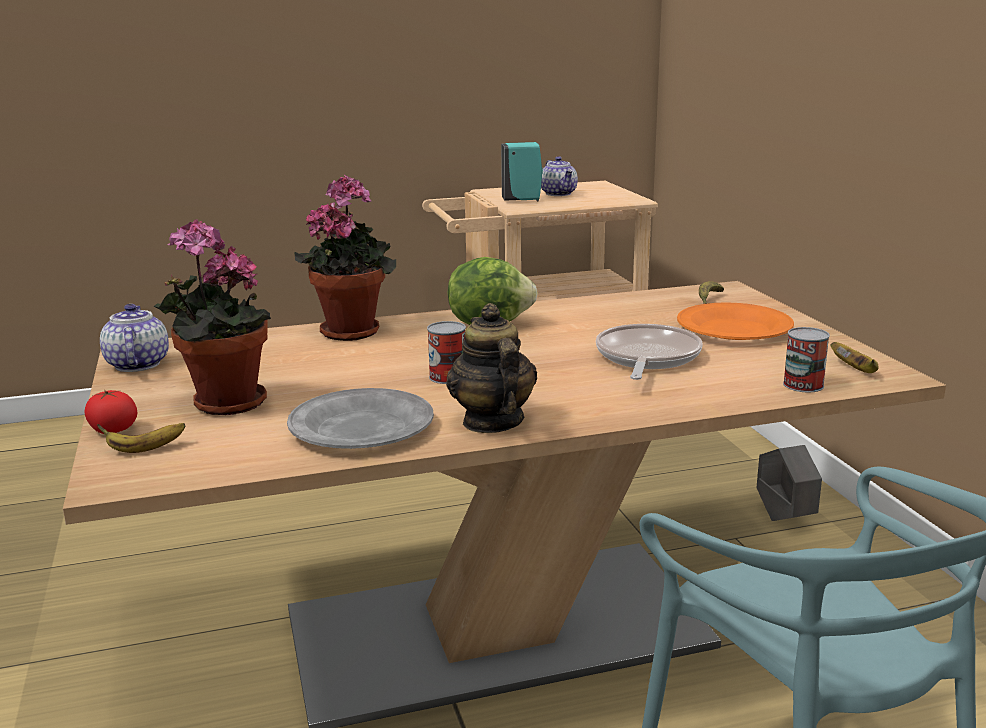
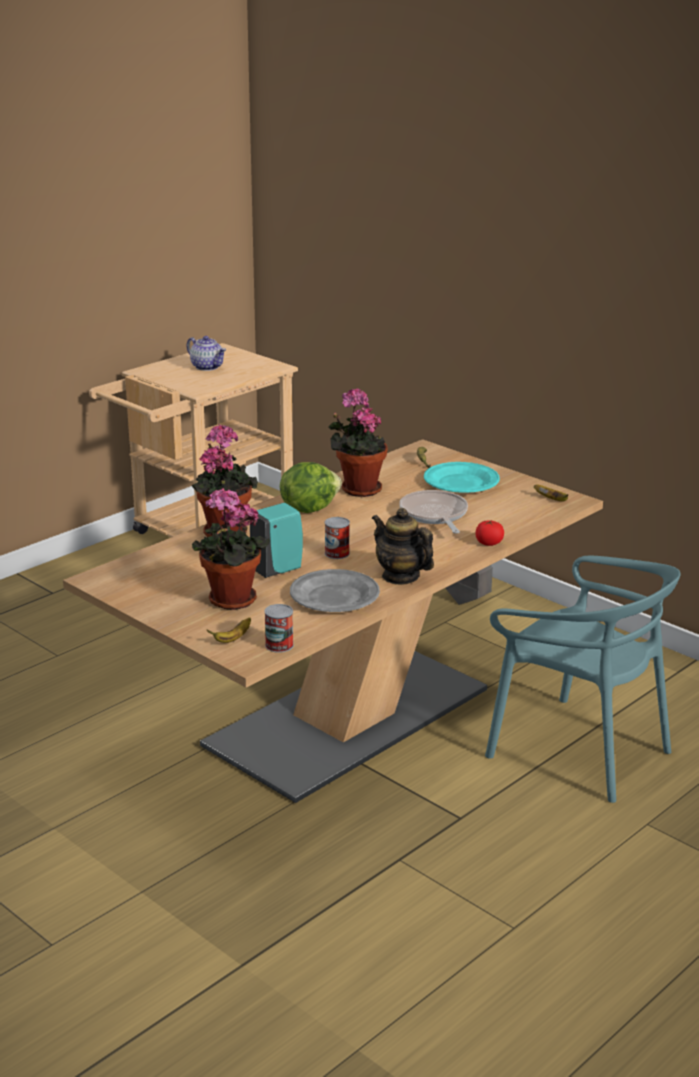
camera: 30 degrees left, 5 degrees up
(113, 430) = (192, 633): tomato -> tomato (489, 543)
(136, 364) = (121, 588): teapot -> none
(523, 201) = (189, 381): turquoise soap dispenser -> turquoise soap dispenser (278, 570)
(581, 315) = (357, 489): none -> potted plant
(733, 329) = (461, 482): orange plate -> turquoise plate
(803, 385) = (535, 516): can -> can (279, 645)

